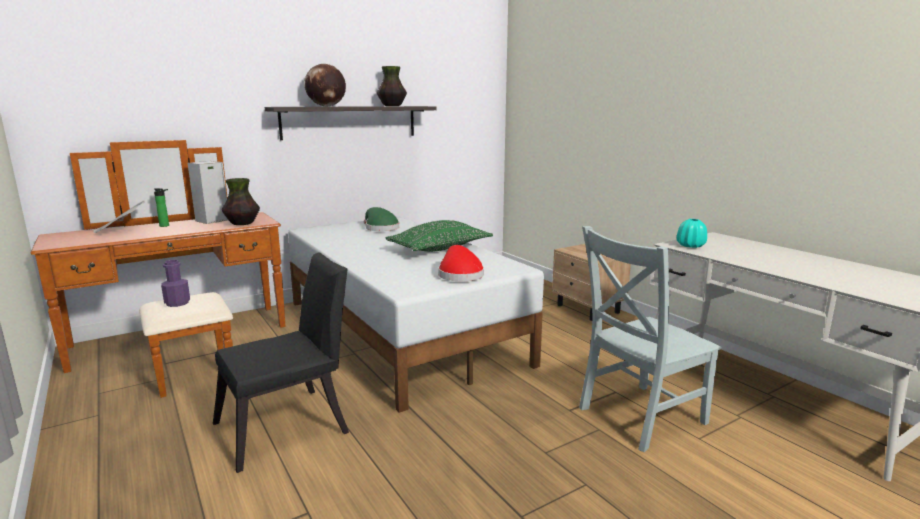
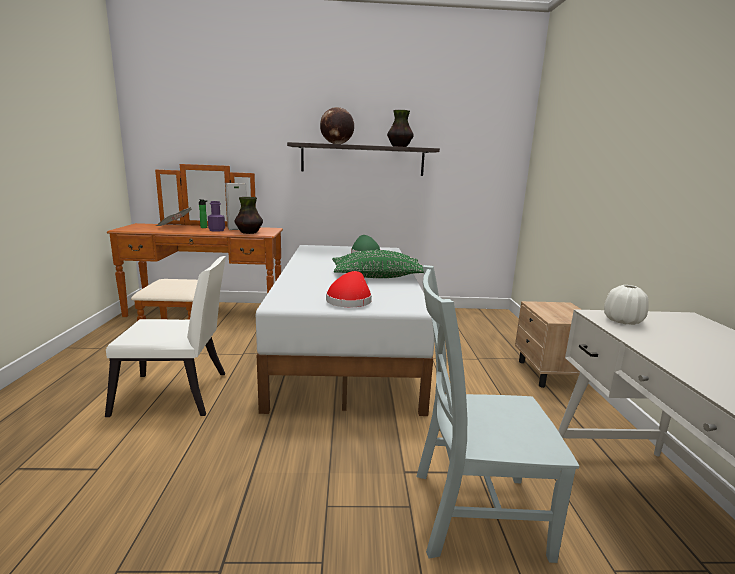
camera: 30 degrees right, 0 degrees up
(177, 303) = (171, 282): purple bottle -> purple bottle (216, 230)
(290, 426) = (178, 395): black chair -> white chair
(690, 246) = (622, 321): turquoise vase -> white vase

